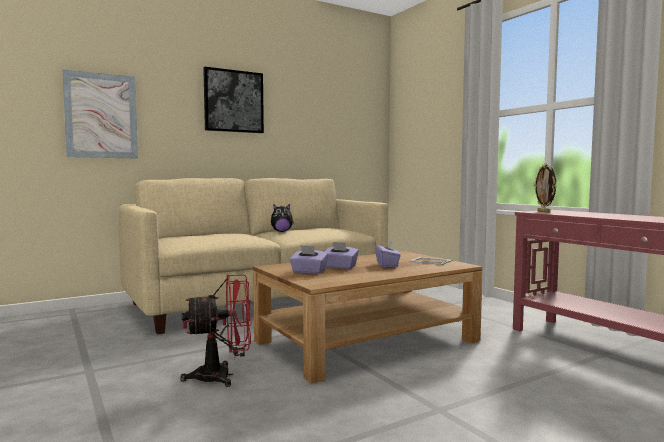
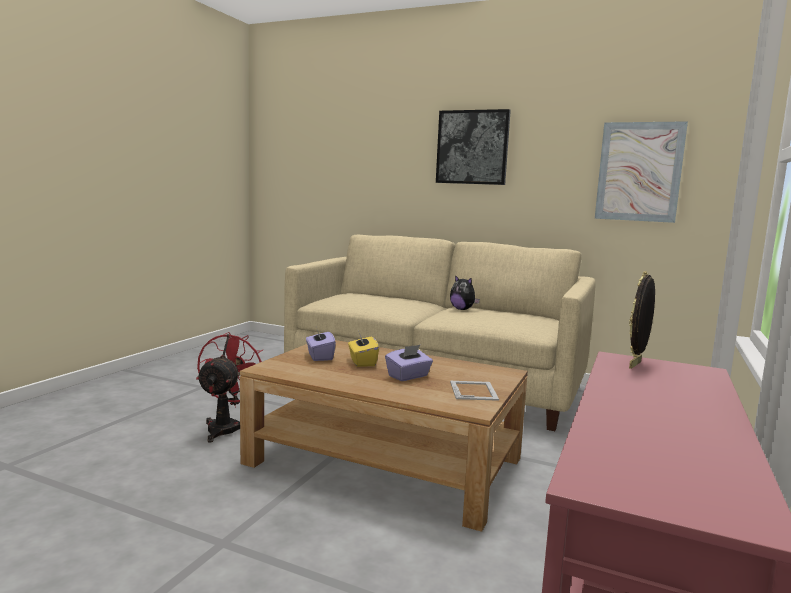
camera: 55 degrees right, 5 degrees up
(101, 116) = (345, 171): picture -> picture (639, 172)
(222, 376) = (227, 427): red fan -> red fan turned 120 degrees counterclockwise
(340, 267) = (362, 362): purple tissue box -> yellow tissue box

